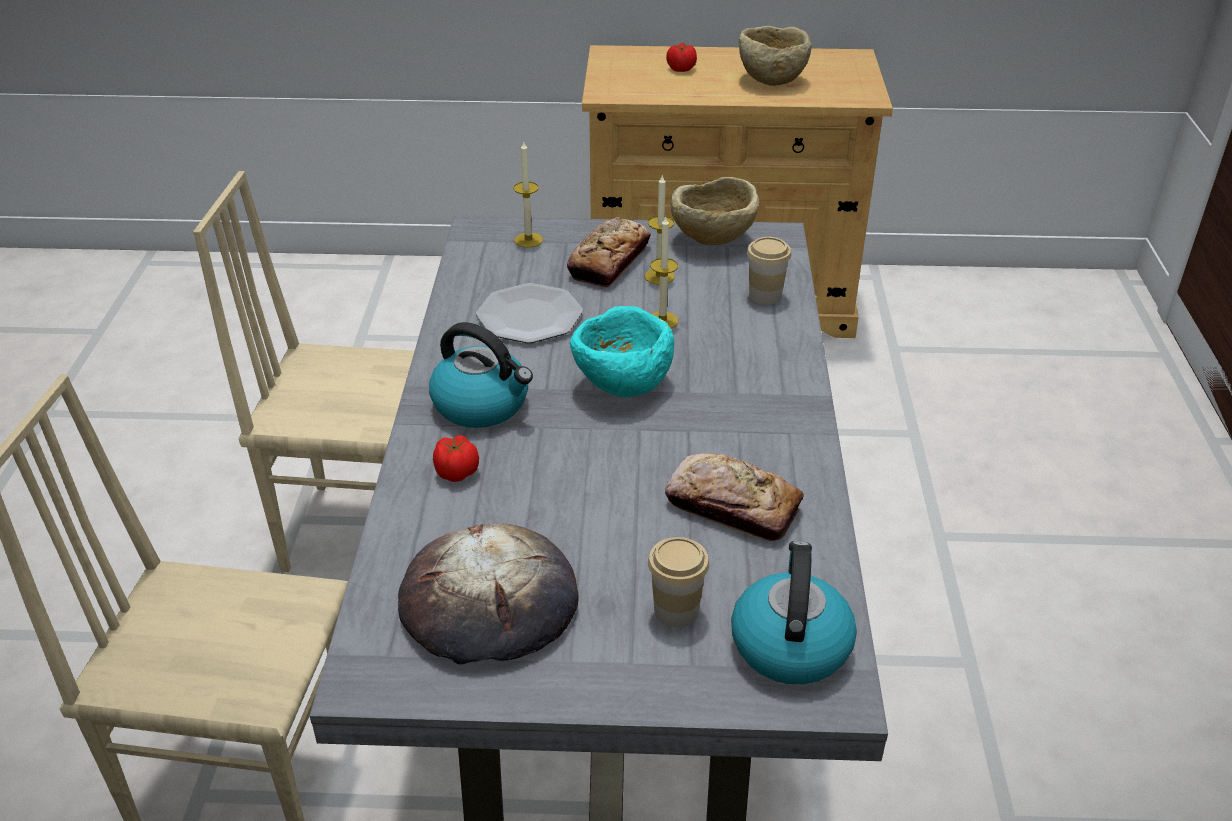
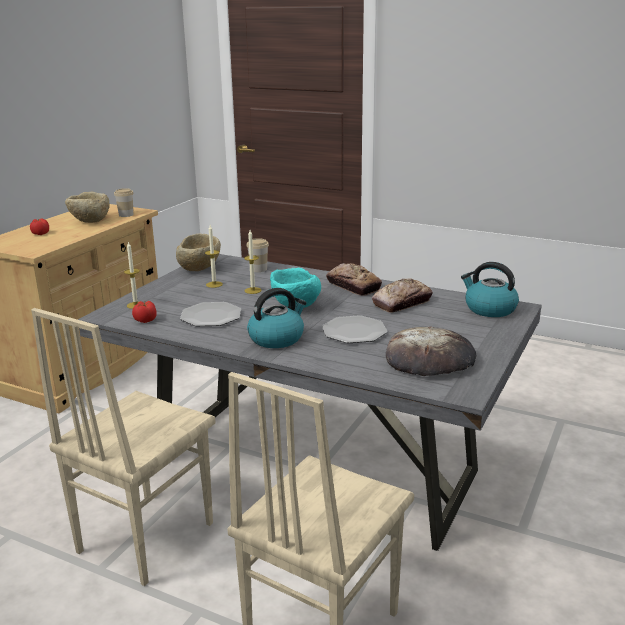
camera: 65 degrees left, 15 degrees down
(456, 472) = (327, 352): tomato -> tomato (145, 320)
(556, 480) = (354, 331): none -> plate
(609, 261) = (185, 291): bread -> bread (353, 286)
(676, 610) = (458, 324): cup -> cup (126, 215)

